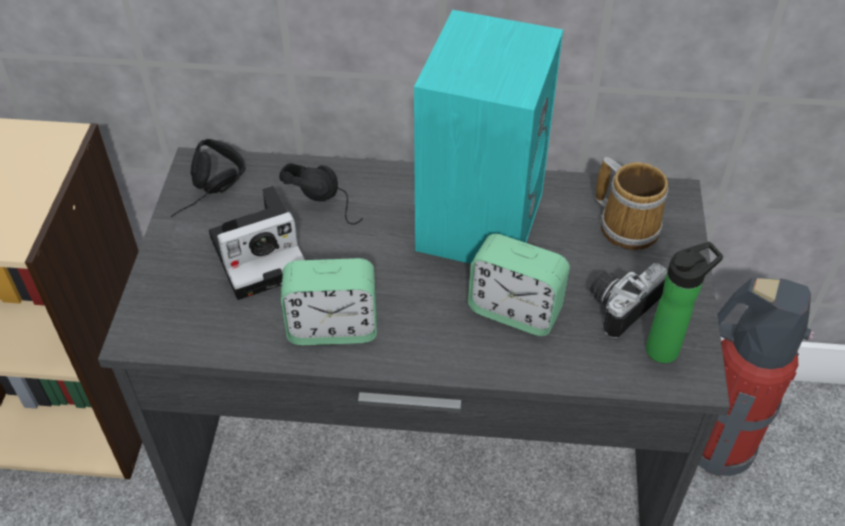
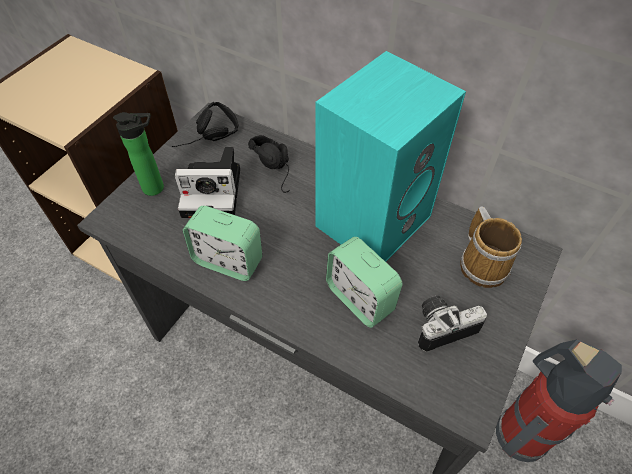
camera: 25 degrees right, 5 degrees up
(666, 348) = (460, 377): bottle -> bottle (156, 188)

